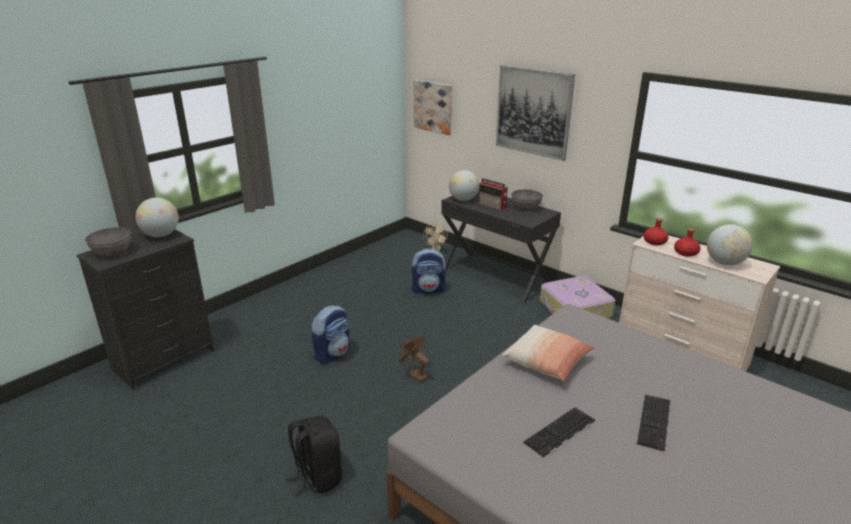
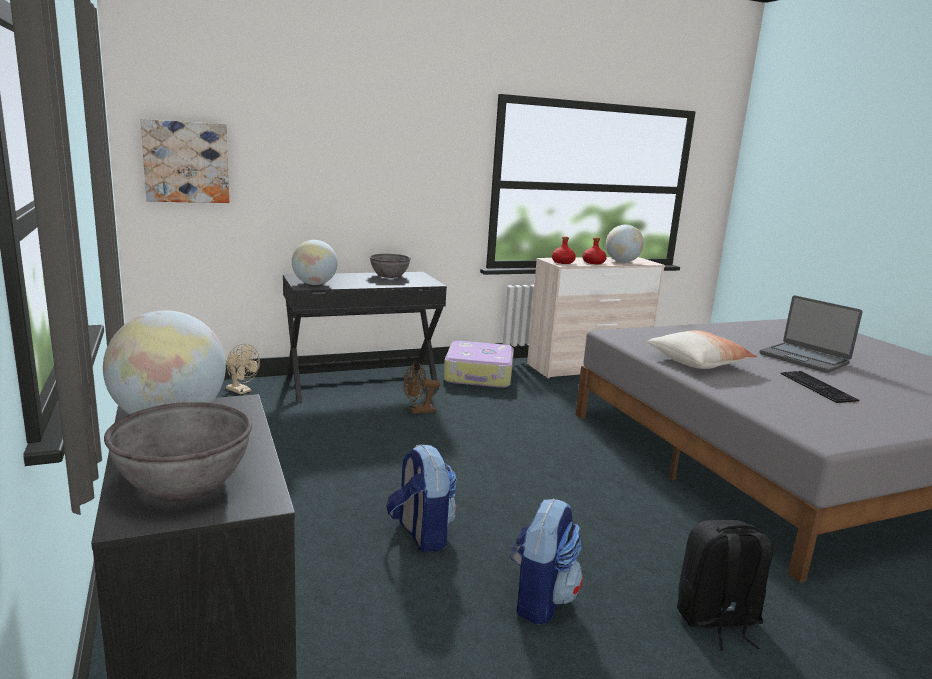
camera: 65 degrees left, 10 degrees down
(415, 374) = (528, 488): brown fan -> brown fan (418, 411)
(429, 290) = (337, 423): backpack -> backpack (540, 599)
(492, 205) = (359, 281): radio -> none
(533, 112) = (371, 151): picture -> none
(655, 423) = (804, 359): keyboard -> laptop

